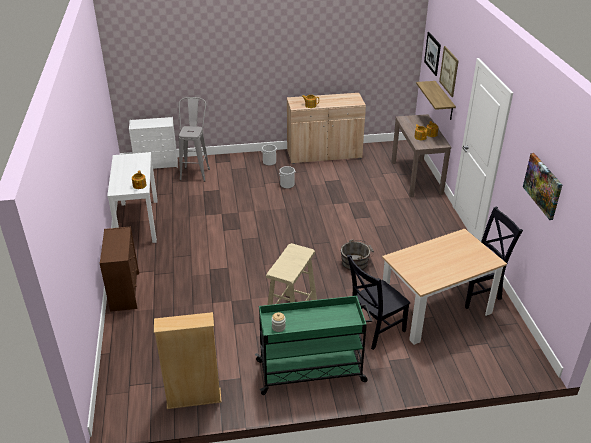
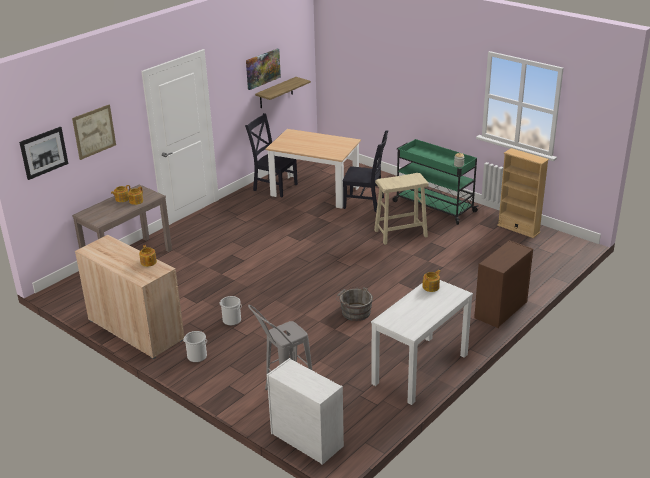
camera: 130 degrees left, 5 degrees down
(356, 263) = (306, 235): grey bucket -> grey bucket (354, 312)
(444, 101) = (98, 167): shelf -> shelf (276, 93)

